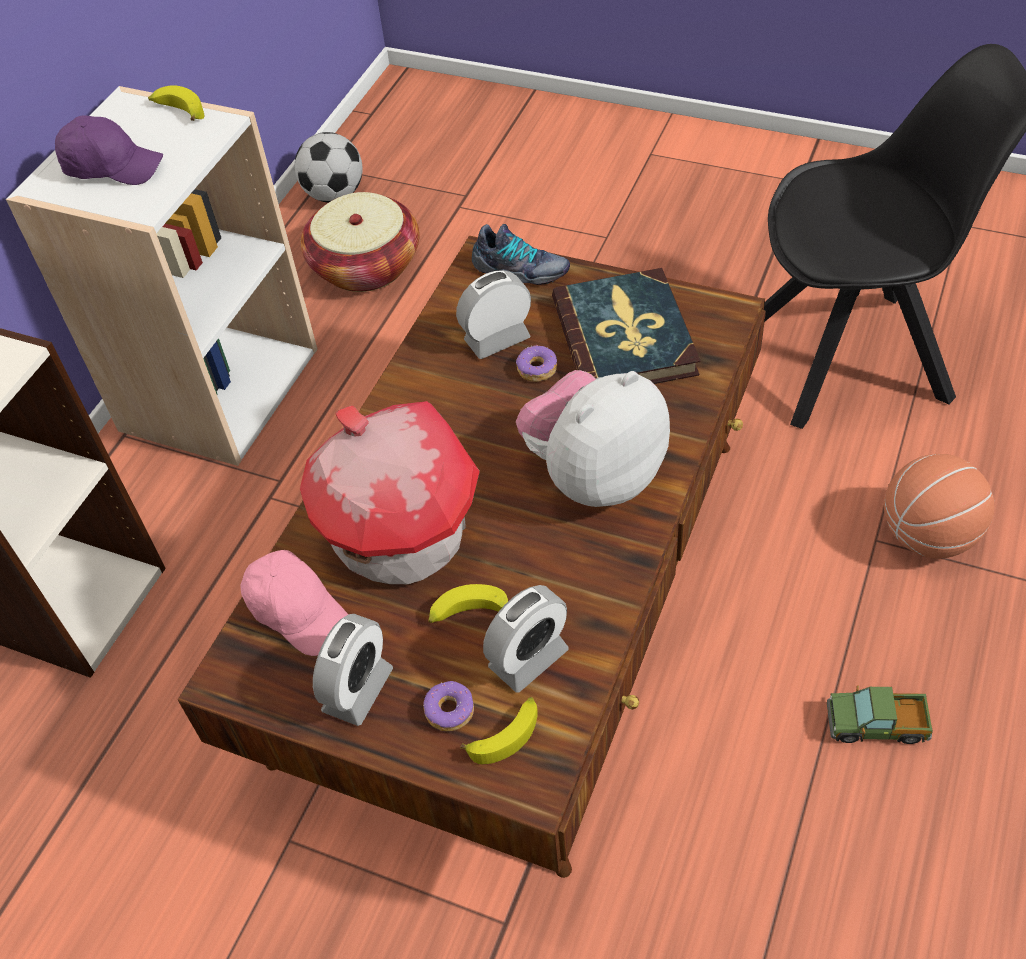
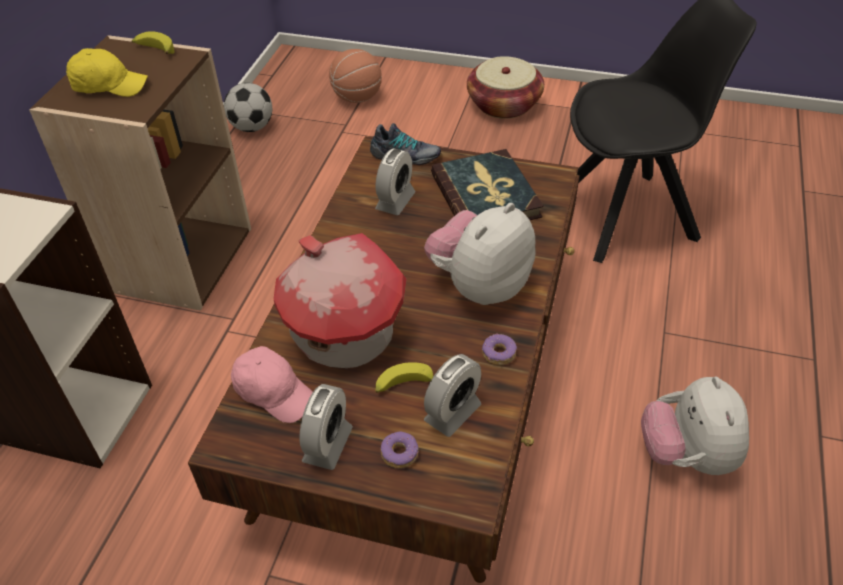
camera: 10 degrees left, 5 degrees down
(112, 167) = (109, 86): purple cap -> yellow cap
(219, 387) = (180, 257): white bookcase -> brown bookcase
(366, 266) = (280, 172): basket -> basket (504, 104)
(497, 339) = (395, 201): alarm clock -> alarm clock turned 150 degrees clockwise
(505, 734) = (444, 467): banana -> none
(536, 369) = (427, 219): donut -> donut (498, 354)
(876, 724) = (687, 455): toy truck -> plush toy
(928, 535) = (699, 327): basketball -> basketball (357, 98)

